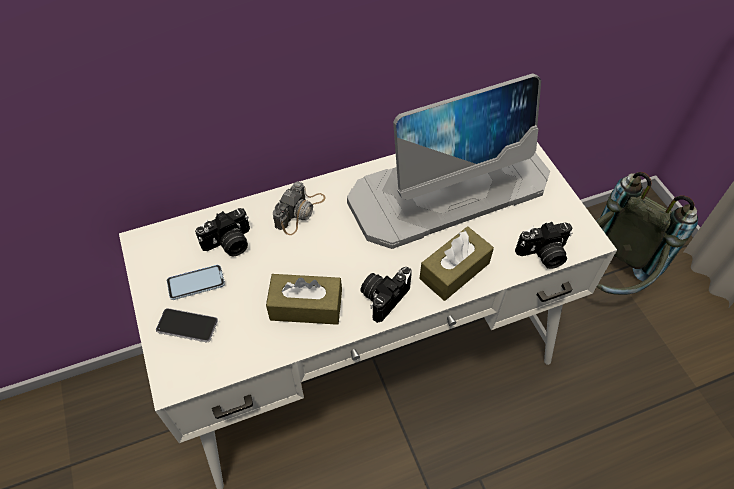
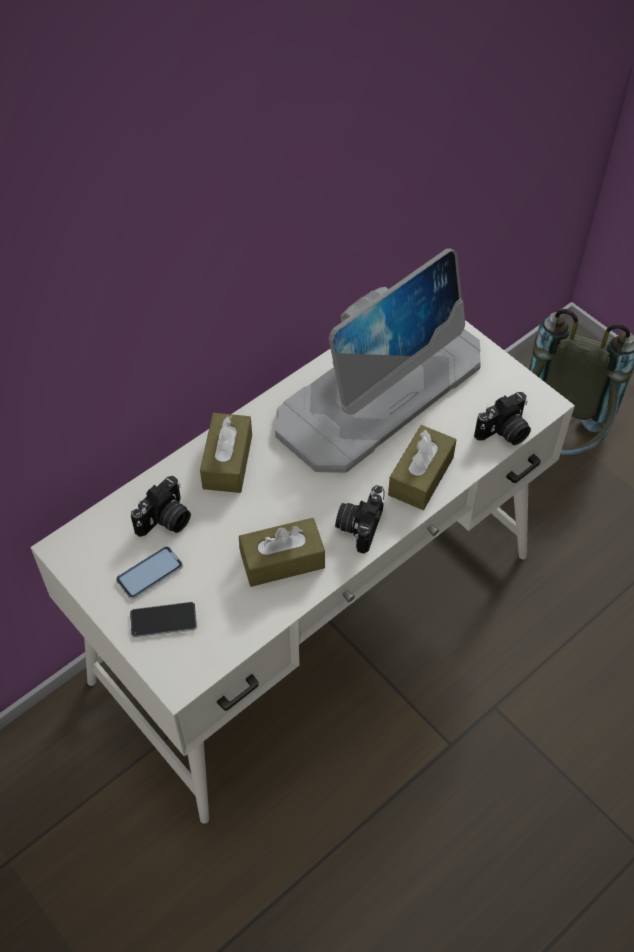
camera: 20 degrees left, 0 degrees up
(300, 211) = (227, 461): camera -> brown tissue box

